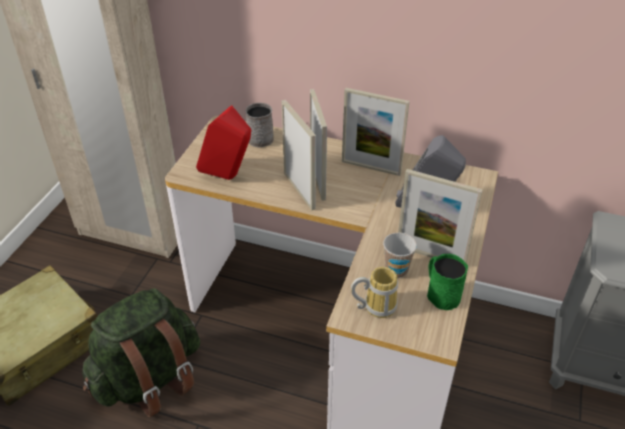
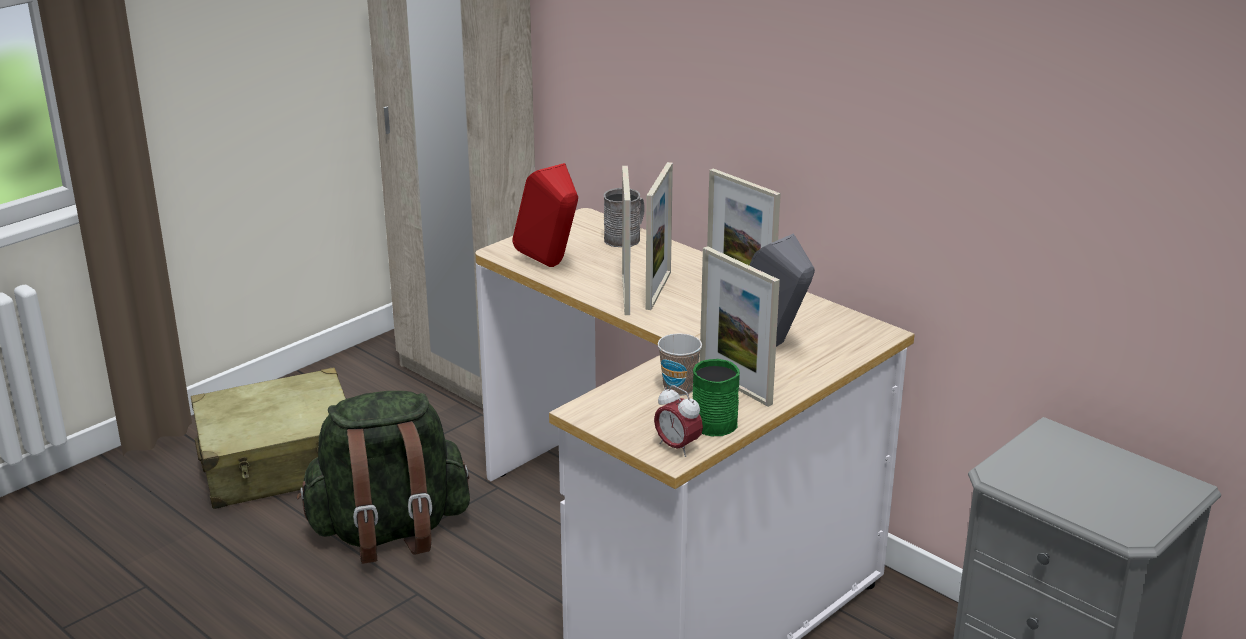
camera: 25 degrees right, 15 degrees down
(375, 305) = (622, 410): mug -> none
(437, 329) = (677, 447): none -> alarm clock

